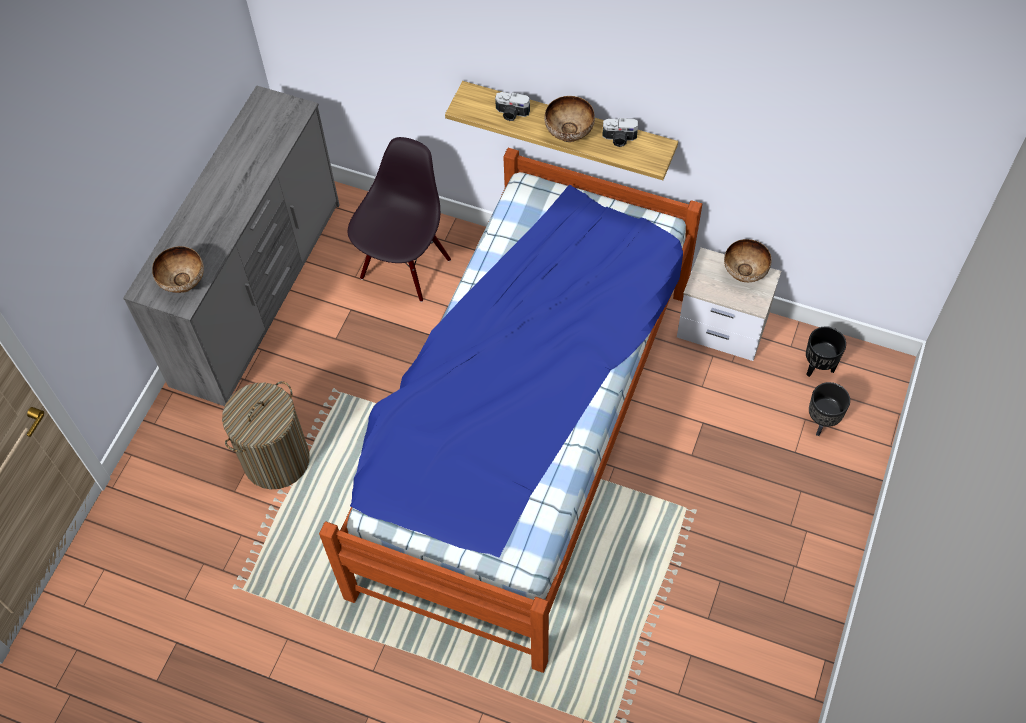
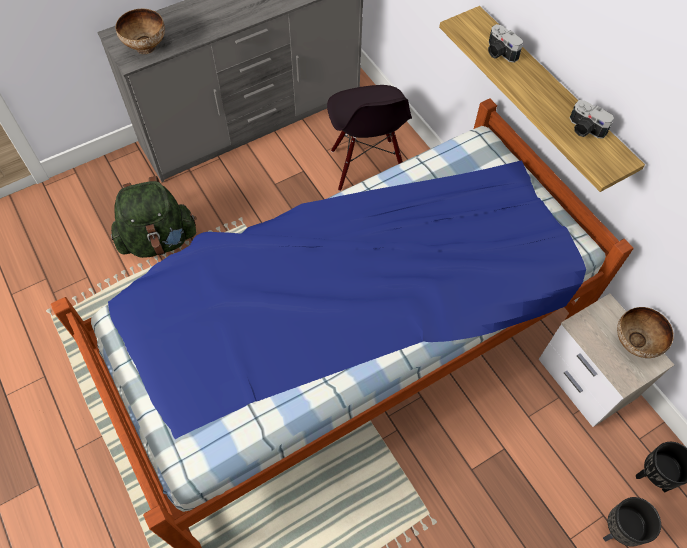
camera: 35 degrees right, 0 degrees up
(276, 459) = (159, 240): laundry basket -> green backpack
(404, 267) = (367, 166): black chair -> black chair turned 105 degrees clockwise
(568, 134) = (537, 98): bowl -> none

